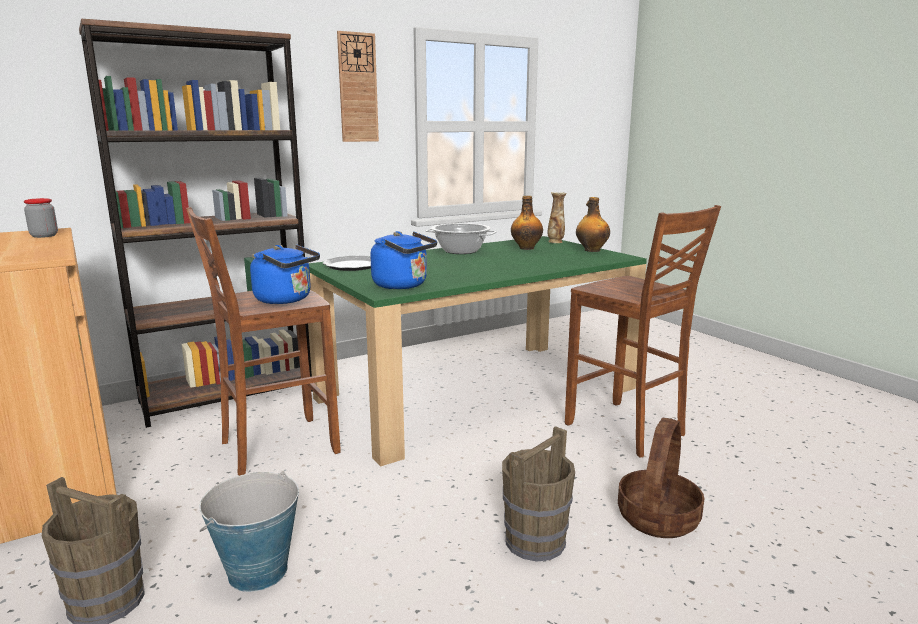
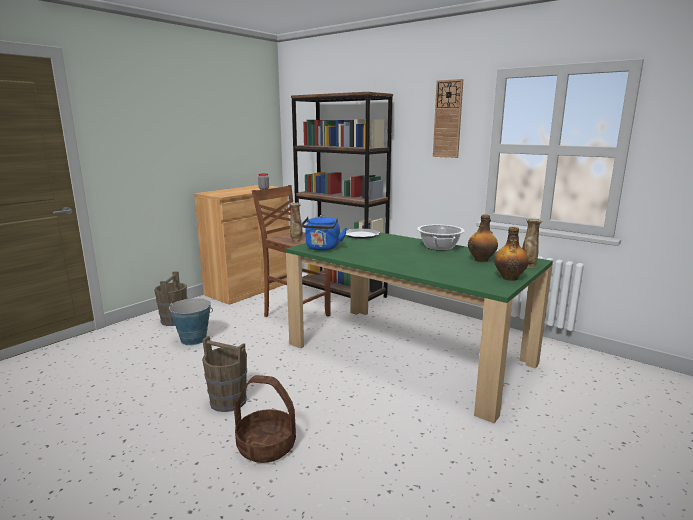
camera: 70 degrees right, 0 degrees up
(286, 299) = (296, 239): blue kettle -> vase
(627, 430) = (397, 424): brown stool -> none

